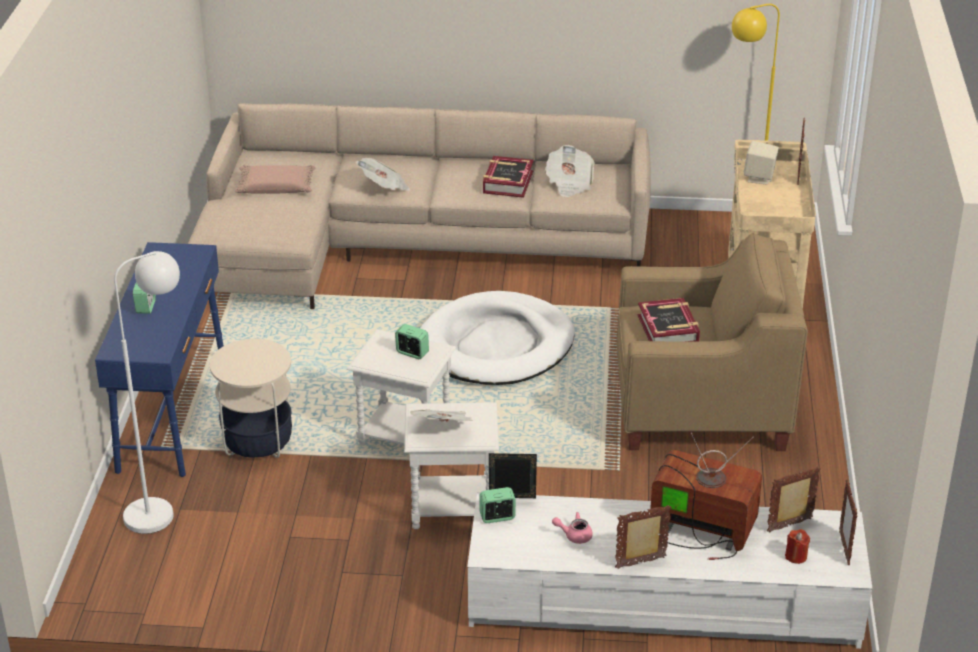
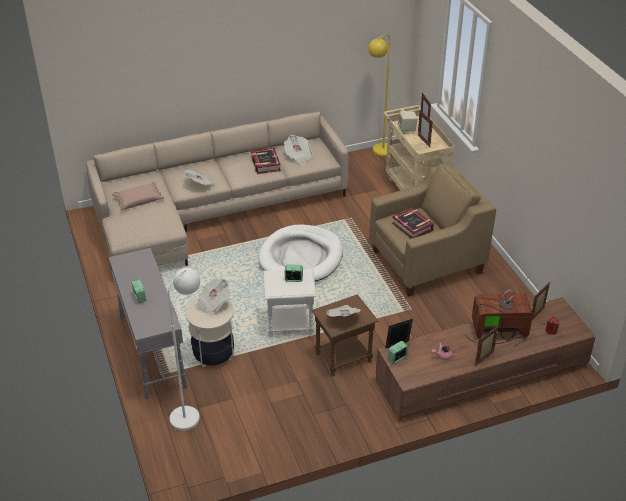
camera: 25 degrees left, 5 degrees up
(174, 413) = (153, 352): blue console table -> grey console table
(263, 352) = (212, 303): none -> newspaper
(452, 508) = (344, 358): white side table -> brown side table
(662, 602) = (481, 374): white tv stand -> brown tv stand
(844, 548) = (569, 319): picture frame -> picture frame (424, 141)

